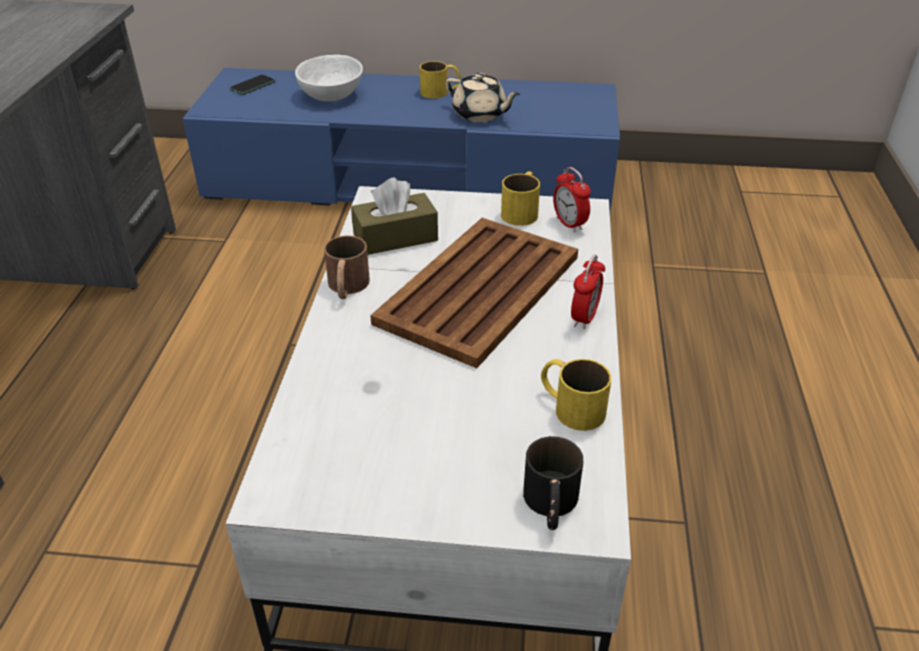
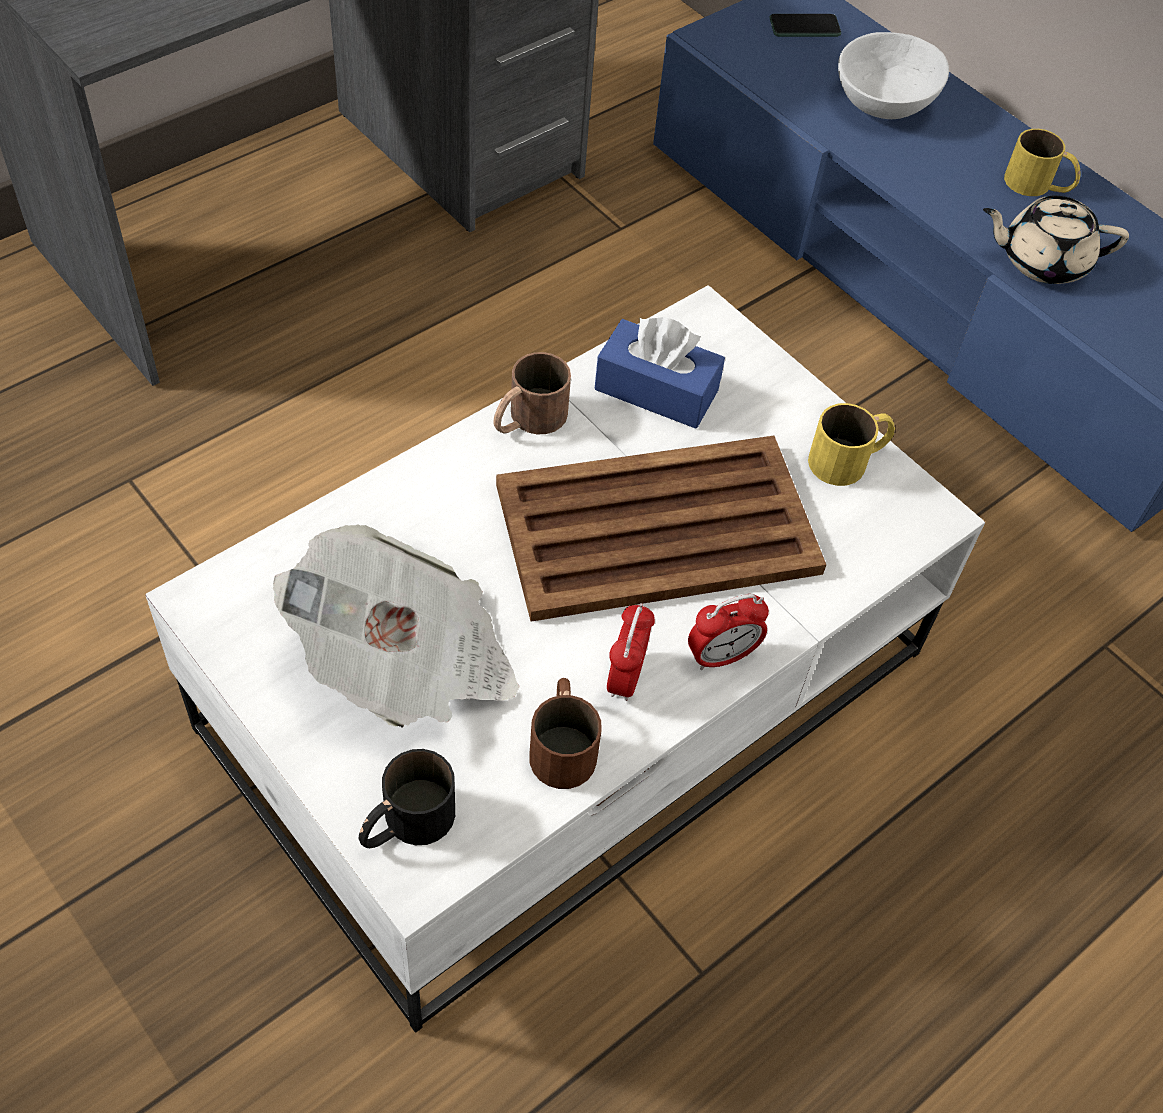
camera: 40 degrees right, 15 degrees up
(395, 237) = (656, 390): brown tissue box -> blue tissue box
(439, 433) = (406, 662): none -> newspaper
(480, 115) = (1041, 261): beige teapot -> beige teapot turned 105 degrees clockwise
(569, 224) = (880, 521): alarm clock -> alarm clock (625, 677)
(570, 406) = (562, 742): yellow mug -> brown mug

